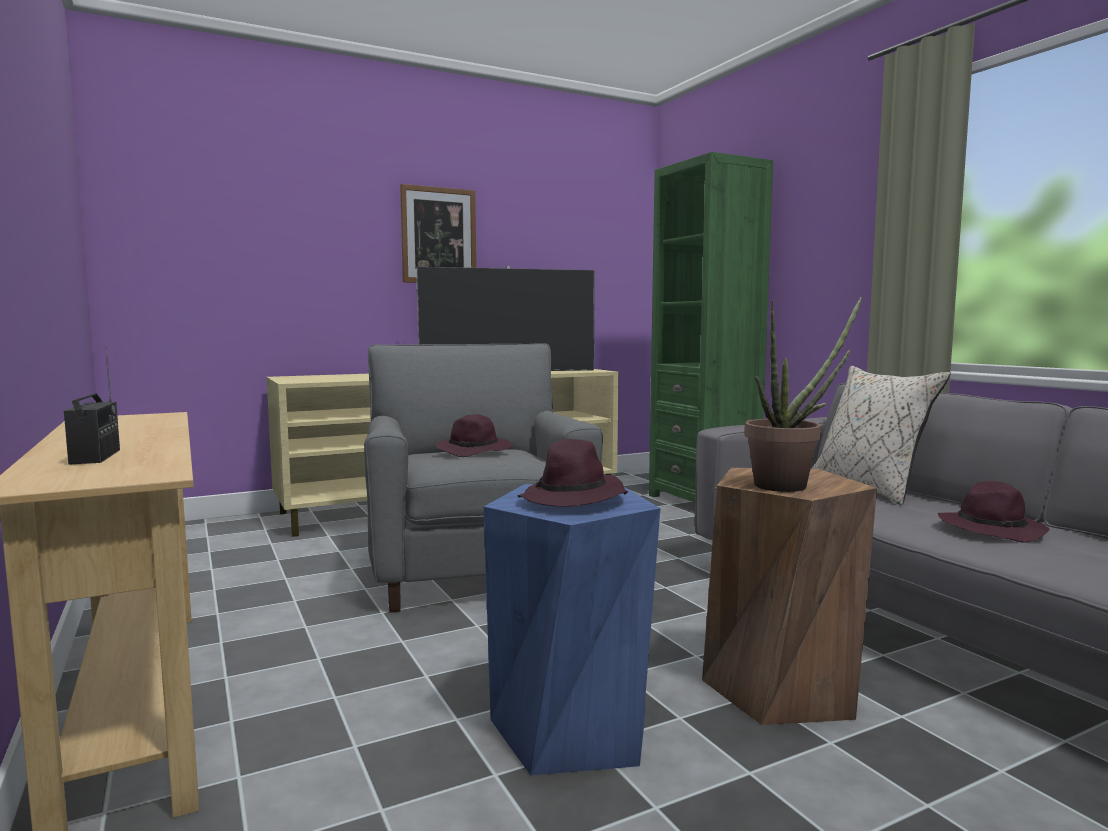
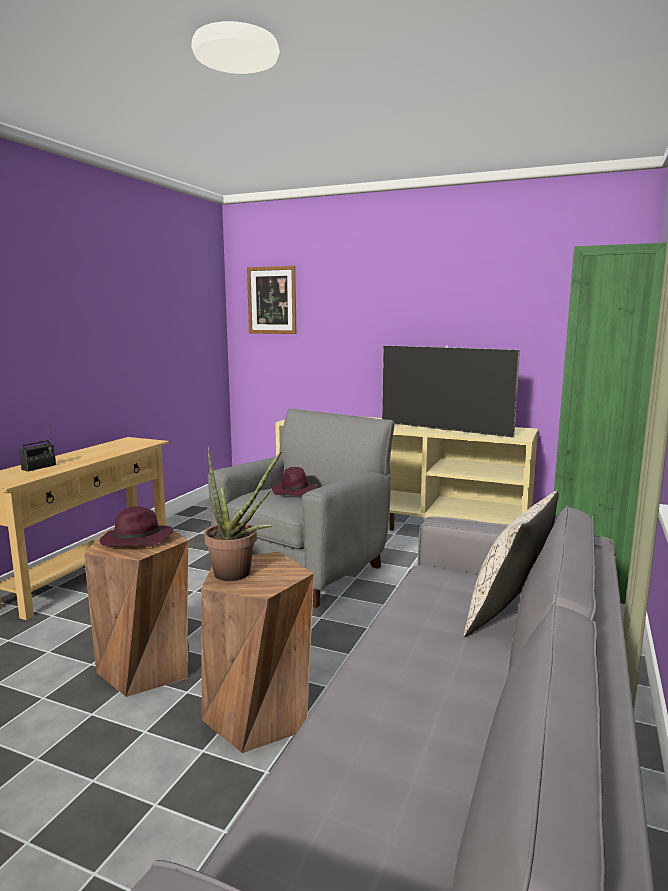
camera: 50 degrees right, 5 degrees up
(438, 235) = (422, 317): picture -> picture (272, 300)
(572, 728) = (147, 666): blue stool -> brown stool
(992, 529) = (431, 684): purple hat -> none

